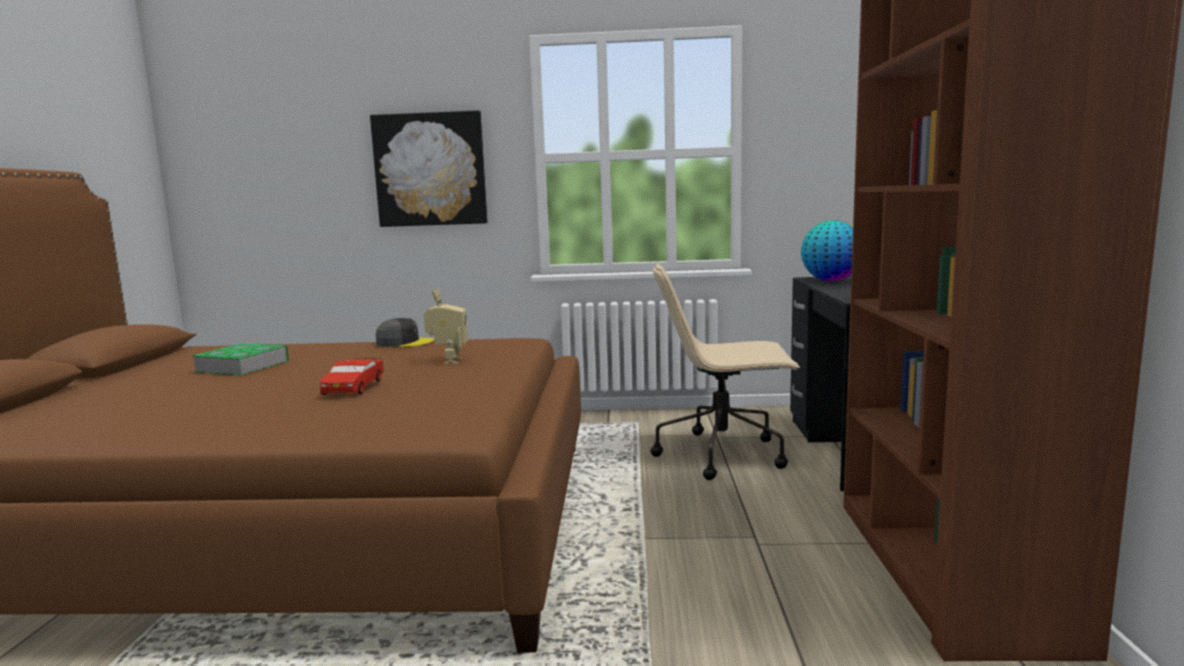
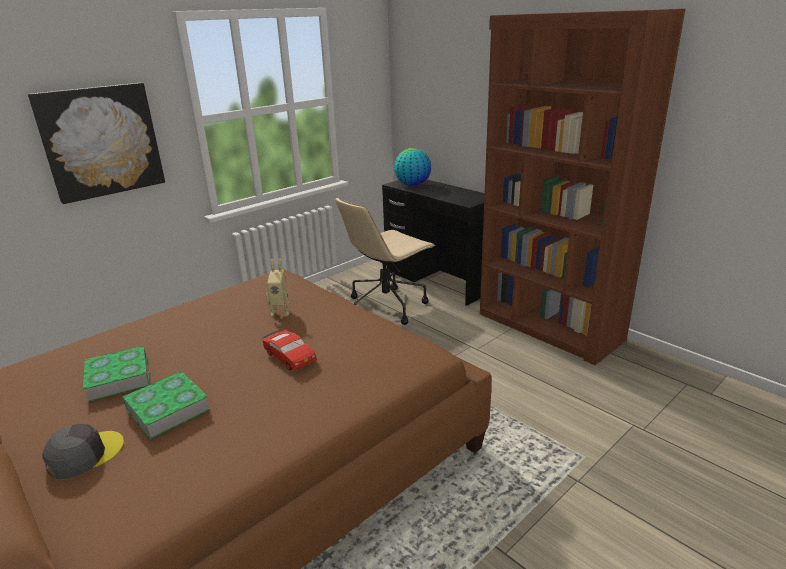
camera: 45 degrees left, 15 degrees up
(204, 390) = (168, 409): none -> book
(404, 342) = (194, 306): grey cap -> grey cap (84, 455)
(448, 361) = (281, 311): toy robot -> toy robot turned 135 degrees clockwise

